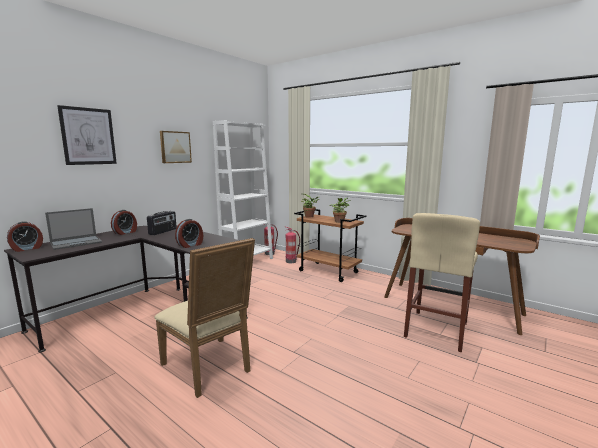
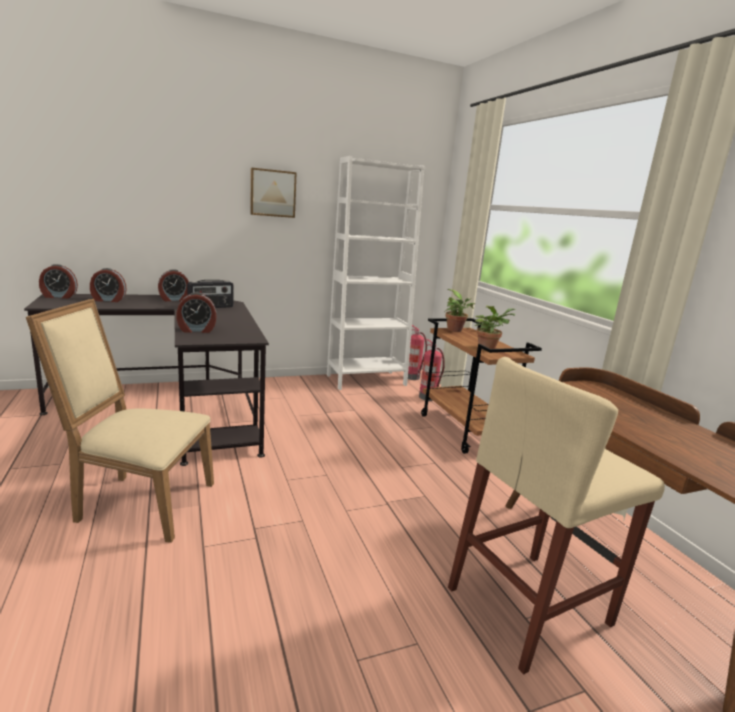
camera: 30 degrees right, 5 degrees up
(77, 242) = (108, 300): laptop -> alarm clock
(88, 136) = (150, 169): picture -> none
(210, 368) = (139, 503): beige chair -> beige chair turned 105 degrees clockwise

